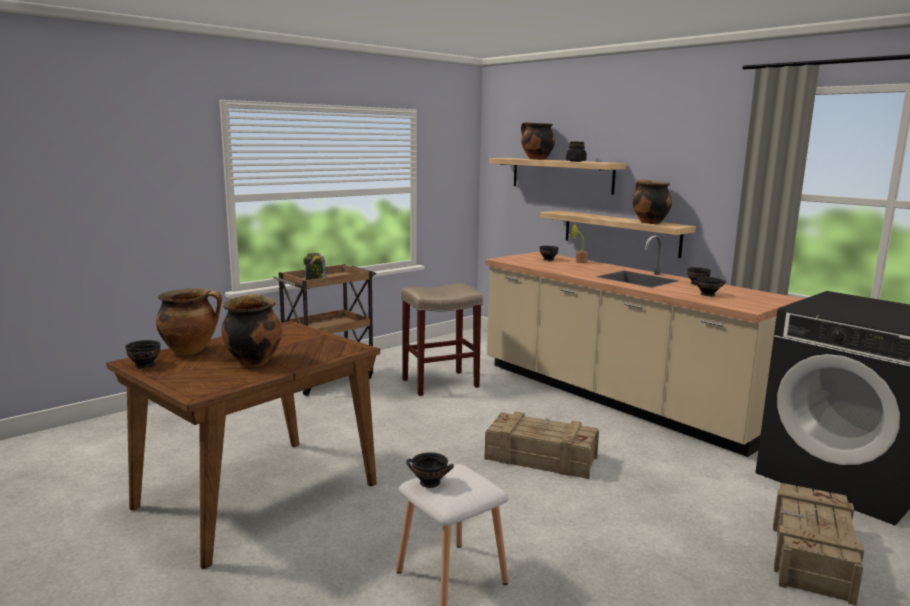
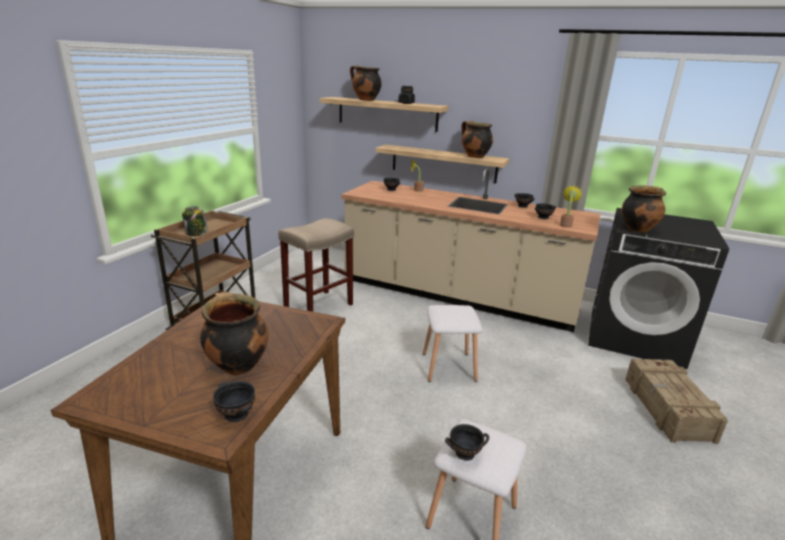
camera: 25 degrees left, 10 degrees up
(144, 365) = (110, 403): black bowl -> black bowl (236, 415)
(191, 350) = (148, 363): cooking pot -> cooking pot (638, 229)
(540, 458) = (448, 367): crate -> white stool
(729, 302) = (566, 224): none -> potted plant

